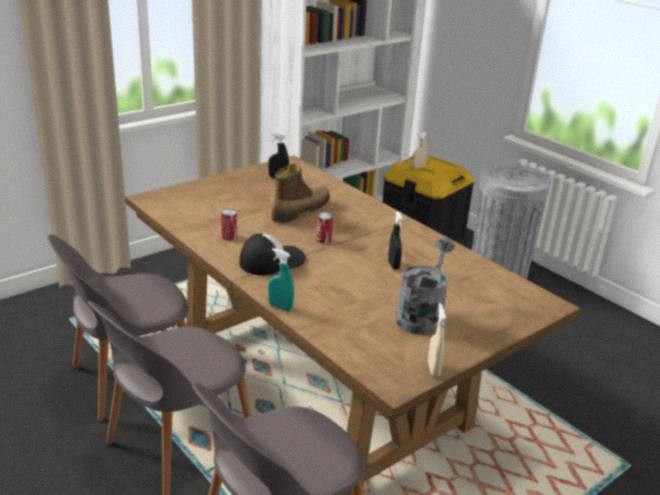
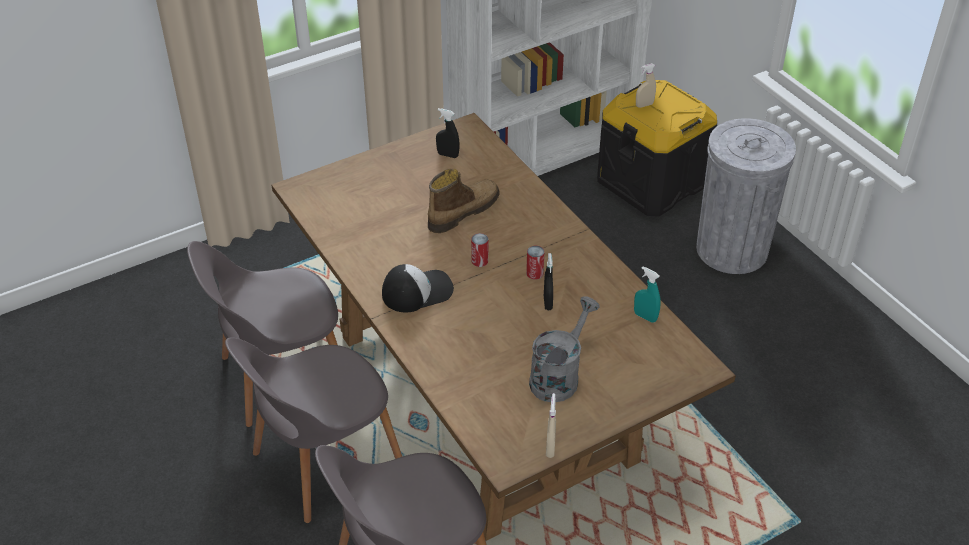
camera: 10 degrees right, 15 degrees up
(229, 236) = (377, 252): can -> can (534, 273)
(280, 307) = (414, 358): turquoise spray bottle -> turquoise spray bottle (645, 317)

